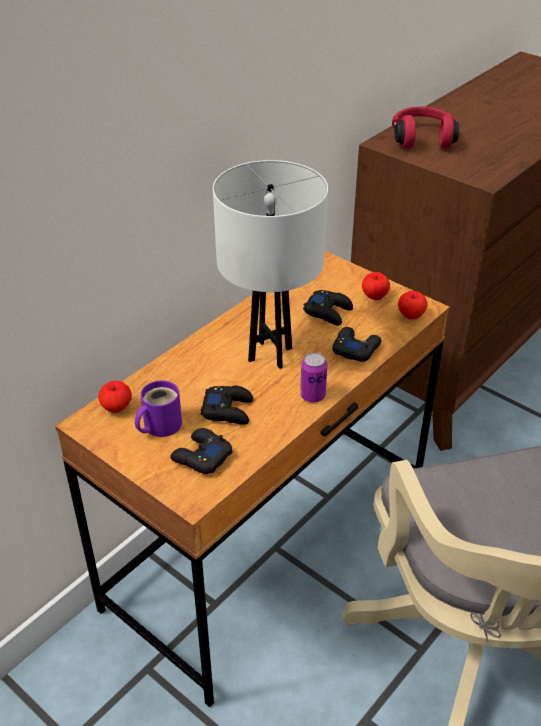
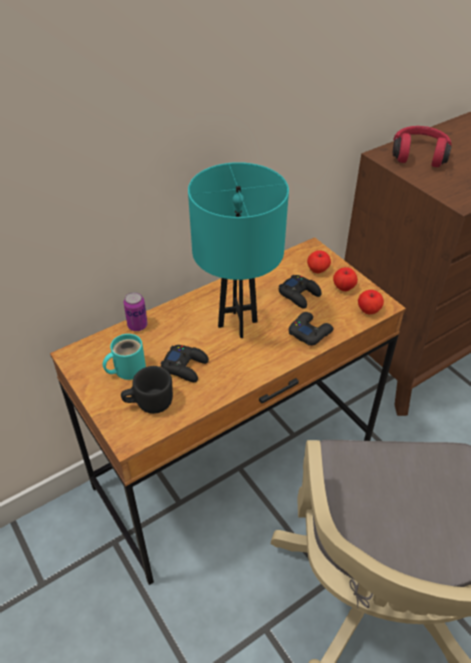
camera: 15 degrees right, 5 degrees up
(116, 408) = (100, 347): apple -> apple (317, 270)
(159, 425) = (126, 369): purple mug -> turquoise mug
(201, 456) = (148, 403): black game controller -> black mug
(270, 354) = (238, 324): white table lamp -> turquoise table lamp
(312, 396) = (258, 367): can -> can (137, 325)

